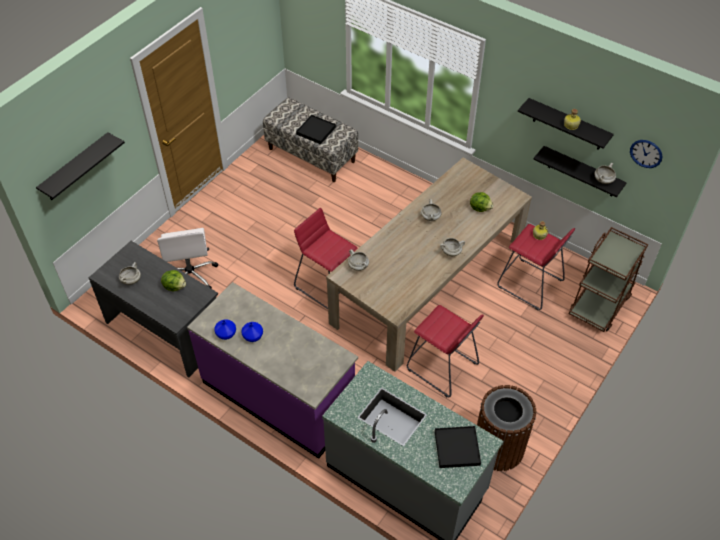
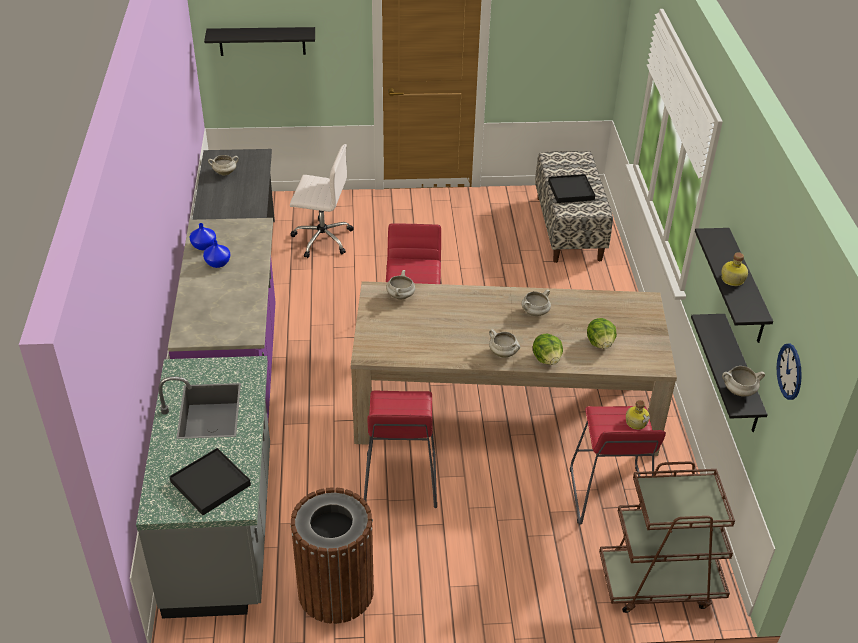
camera: 50 degrees right, 10 degrees down
(175, 286) = (245, 199): lettuce -> lettuce (547, 359)
(191, 275) = (321, 238): white office chair -> white office chair turned 120 degrees counterclockwise

